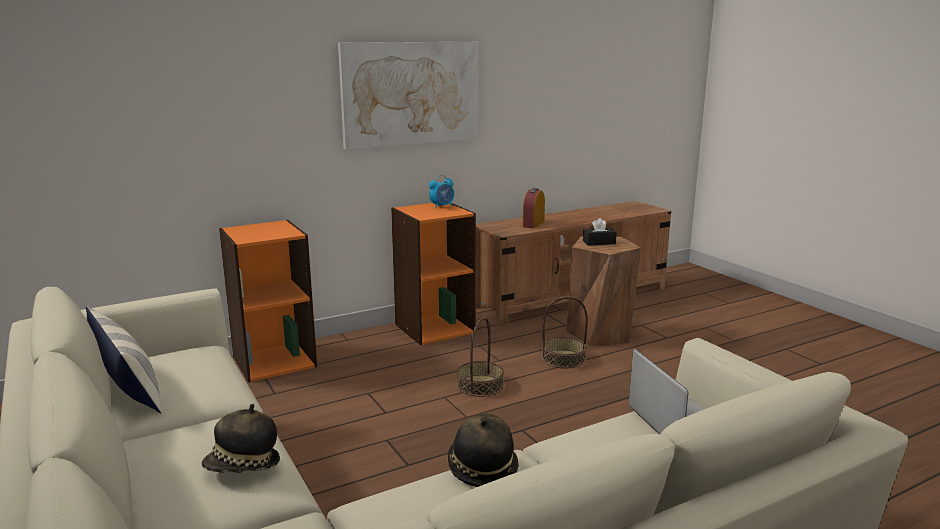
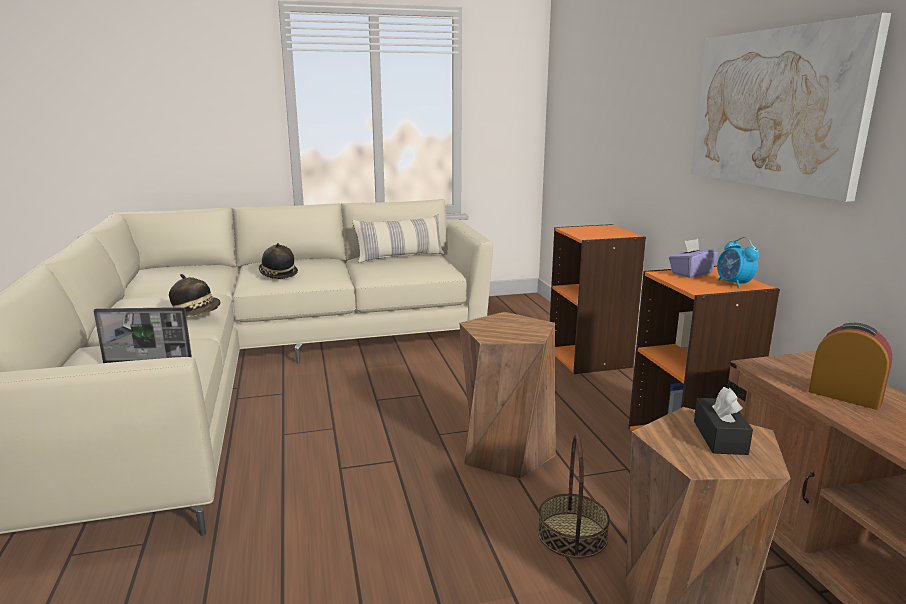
camera: 105 degrees right, 0 degrees up
(420, 212) = (691, 273): none -> purple tissue box
(480, 385) = (506, 452): basket -> brown stool

